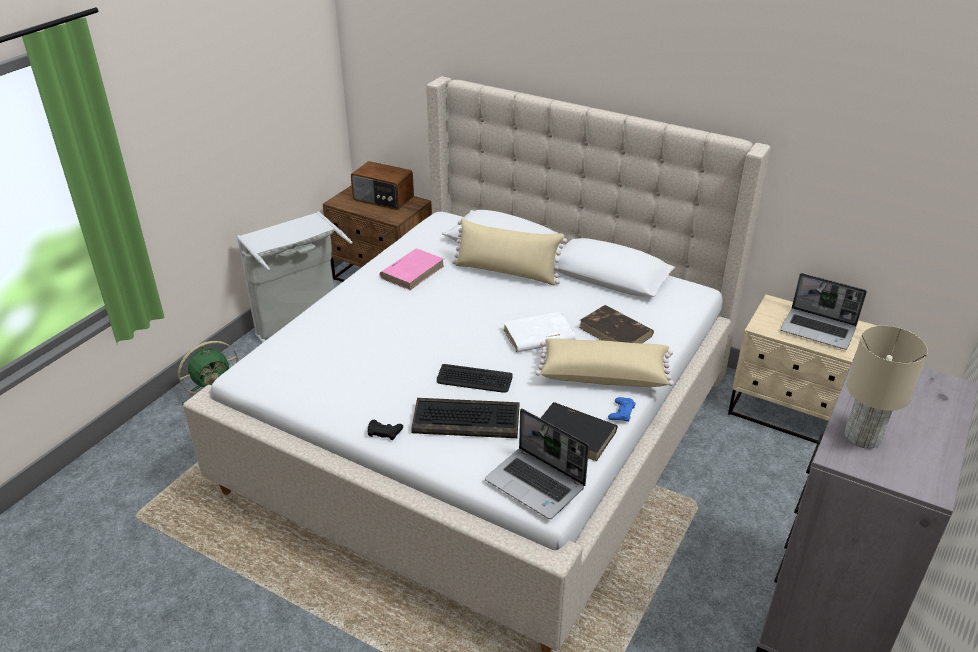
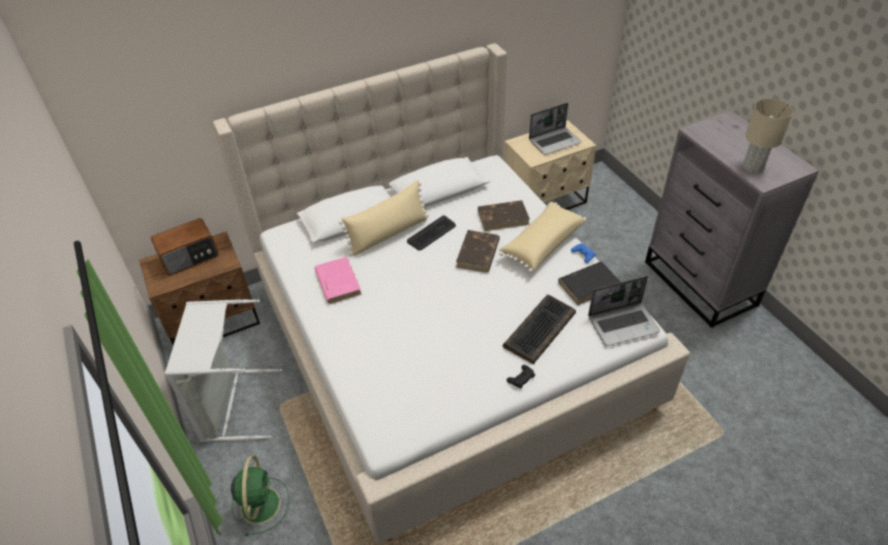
camera: 55 degrees left, 10 degrees up
(474, 379) = (499, 306): keyboard -> keyboard (432, 233)
(538, 336) = (478, 254): white book -> brown book

